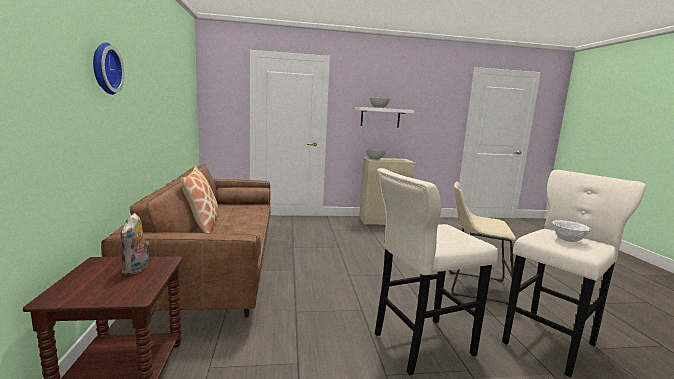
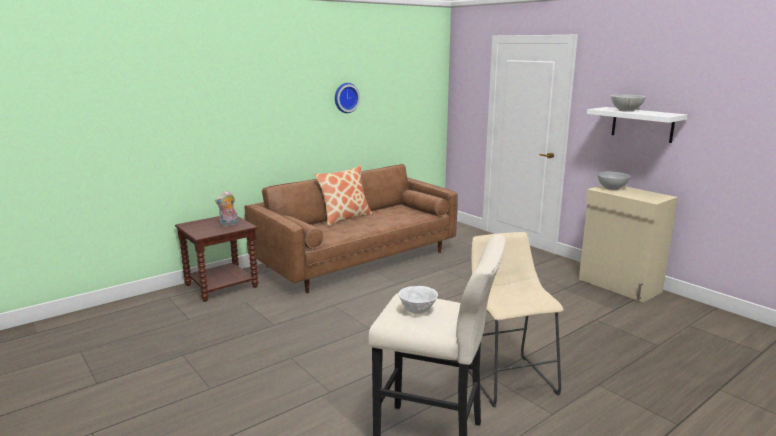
camera: 60 degrees right, 5 degrees up
(104, 68) = (263, 93): wall clock -> wall clock (345, 97)
(419, 345) = (342, 363): beige stool -> none

